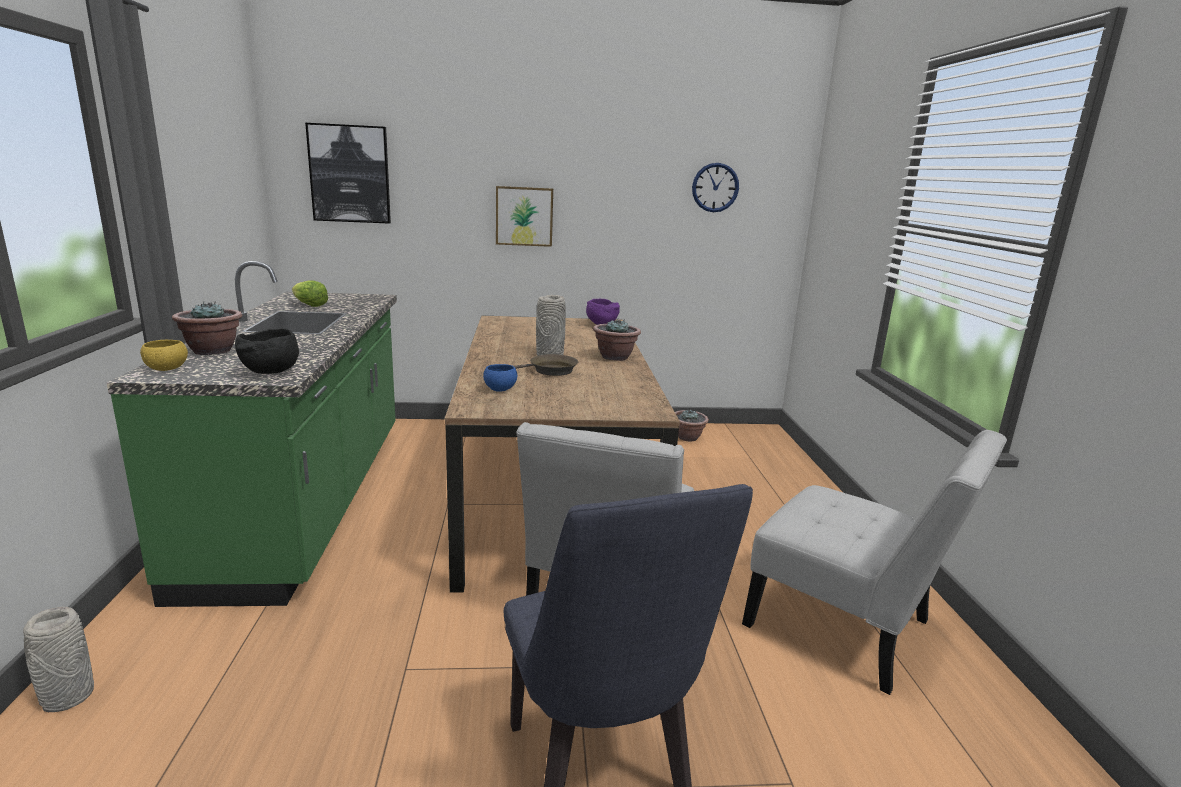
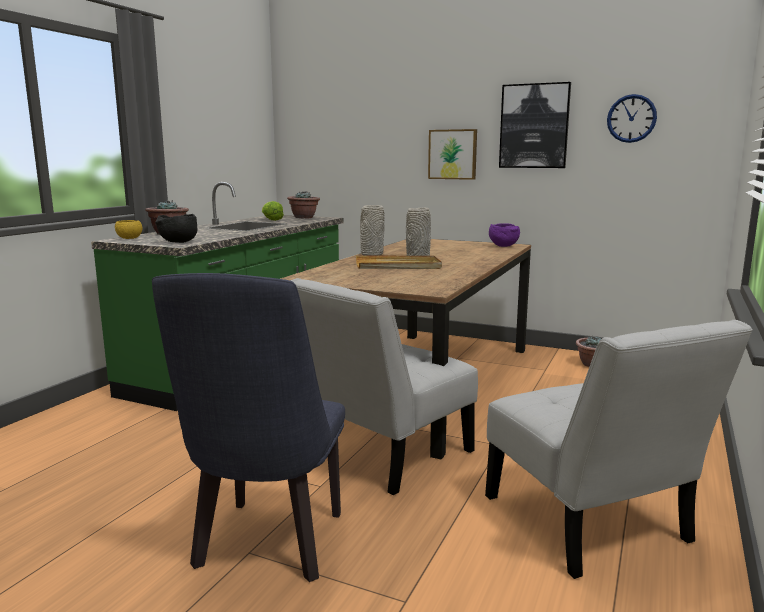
camera: 30 degrees right, 5 degrees down
(66, 697) = (35, 426): grey vase -> grey vase (371, 254)
(350, 174) = (327, 128): picture -> picture (534, 126)
(500, 389) = (339, 272): blue bowl -> none
(549, 371) = (398, 266): brown frying pan -> beige tray
(615, 357) = (471, 263): potted plant -> potted plant (304, 217)

